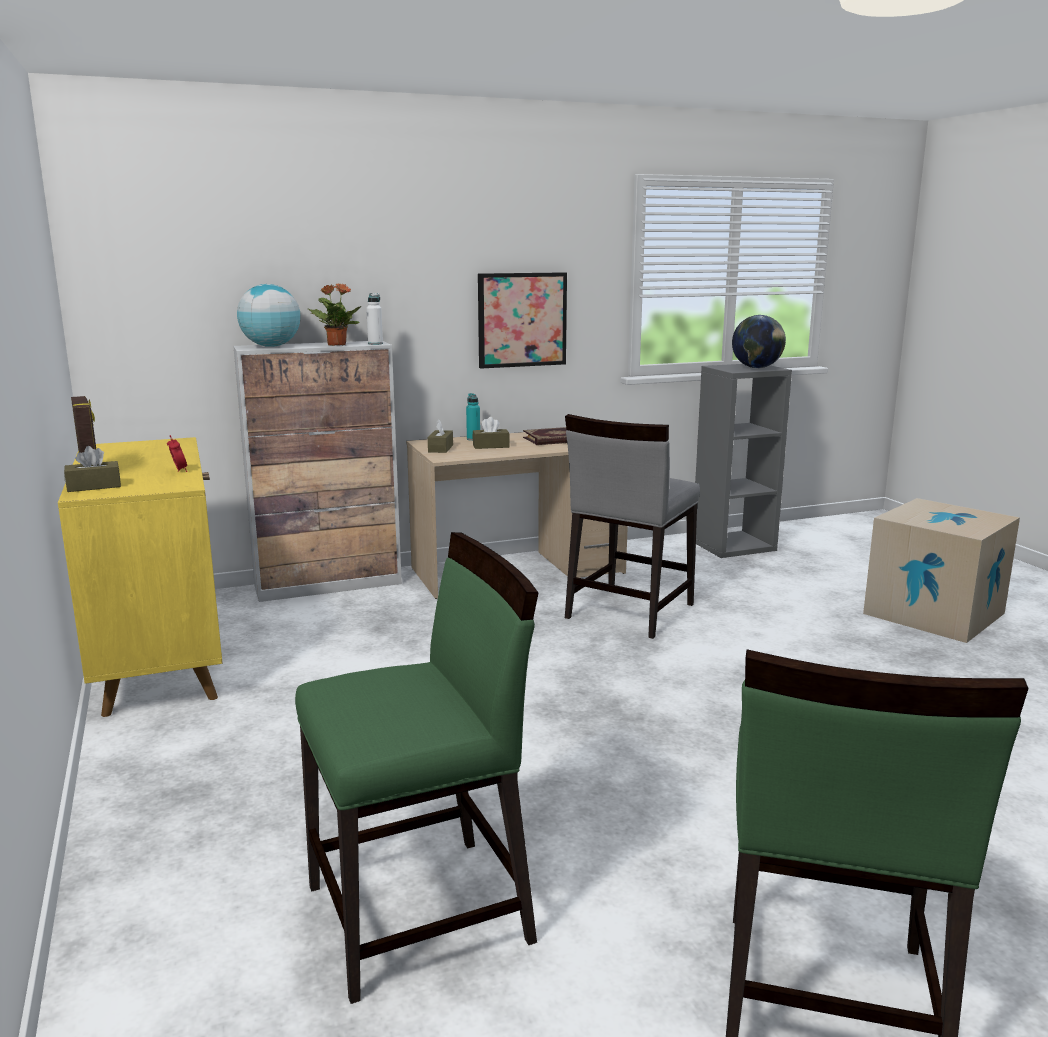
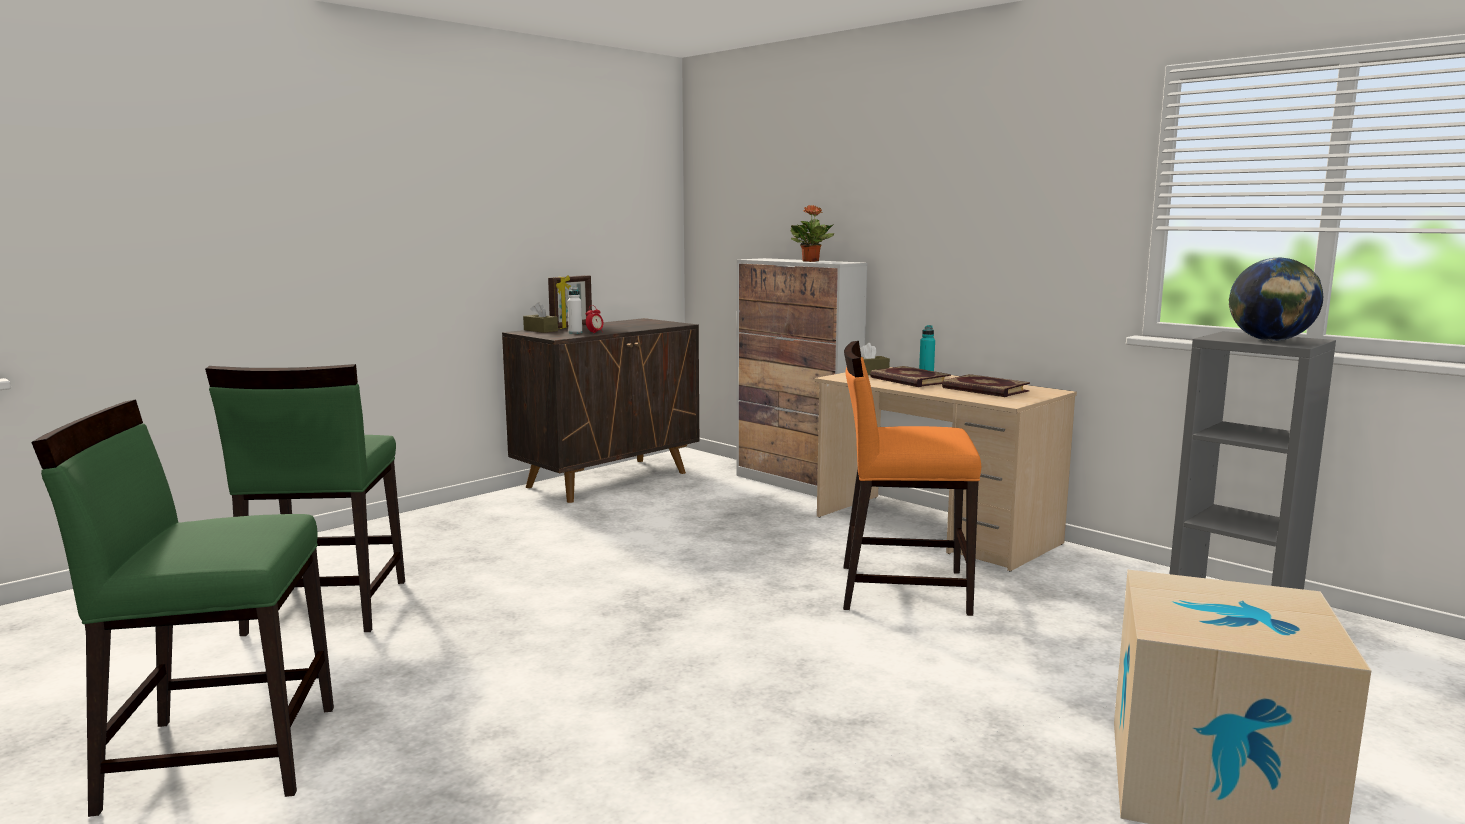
camera: 65 degrees right, 5 degrees down
(160, 663) = (609, 479): yellow cabinet -> brown cabinet
(271, 346) = (771, 259): globe -> none
(375, 344) = (834, 262): white bottle -> white bottle (575, 333)
(422, 914) = (326, 607): green chair -> green chair turned 45 degrees clockwise
(491, 446) = (908, 380): brown tissue box -> book
(521, 319) = (1006, 251): picture -> none
(628, 611) = (902, 589): grey chair -> orange chair

